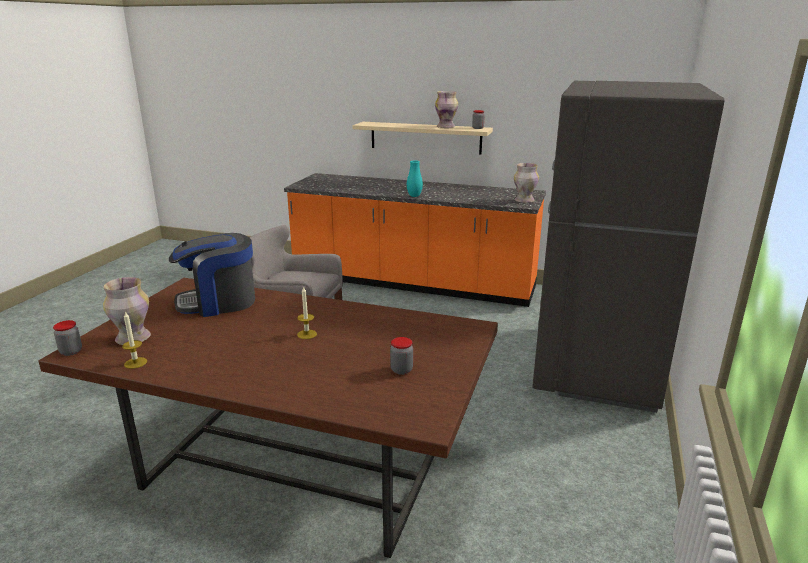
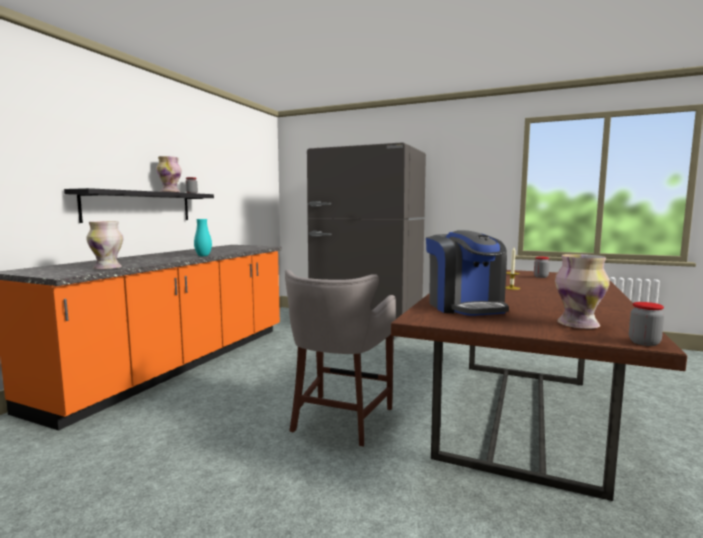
camera: 85 degrees left, 15 degrees down
(135, 363) = (622, 319): candle -> none
(425, 137) = (139, 206): beige shelf -> black shelf
(524, 200) = (256, 246): vase -> vase (107, 268)

